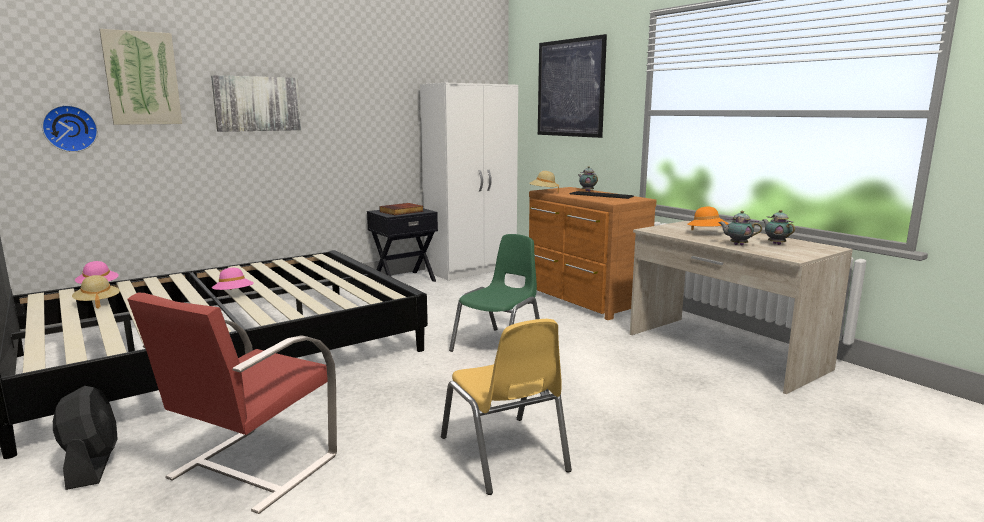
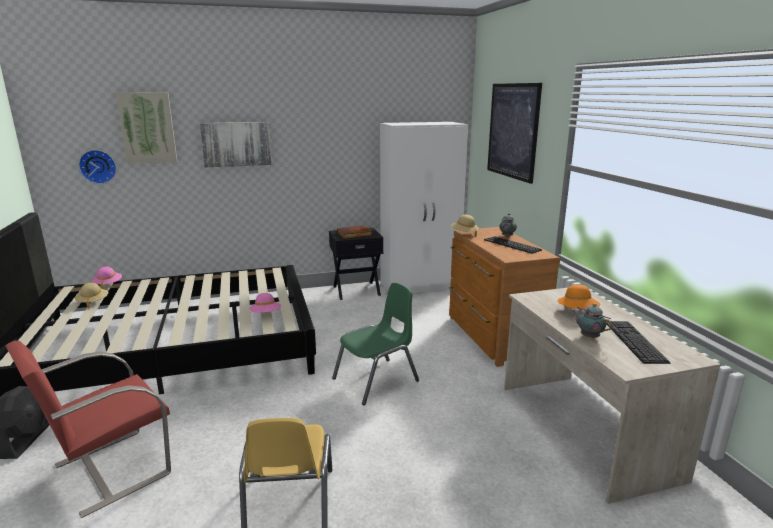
camera: 20 degrees right, 5 degrees up
(234, 294) = (180, 307): pink hat -> pink hat (266, 314)
(775, 244) = (634, 341): teapot -> keyboard

